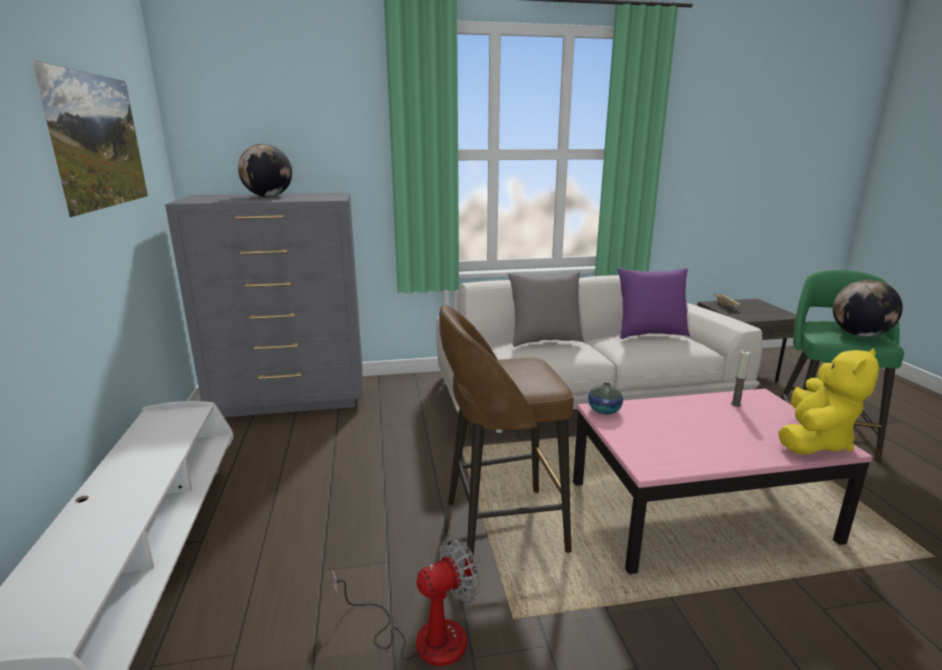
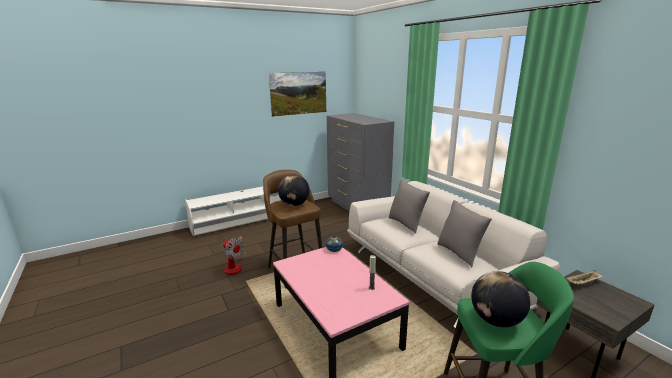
camera: 70 degrees right, 0 degrees up
(268, 196) = (360, 118): globe -> globe (294, 204)
(650, 334) = (459, 253): purple pillow -> grey pillow
(814, 441) = (337, 313): yellow plush toy -> none

